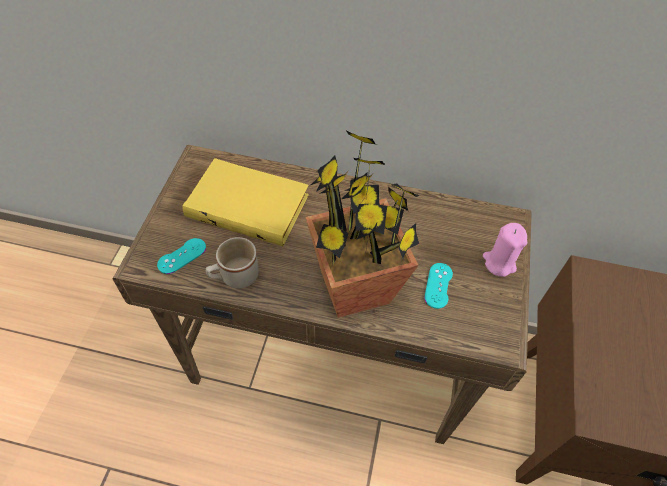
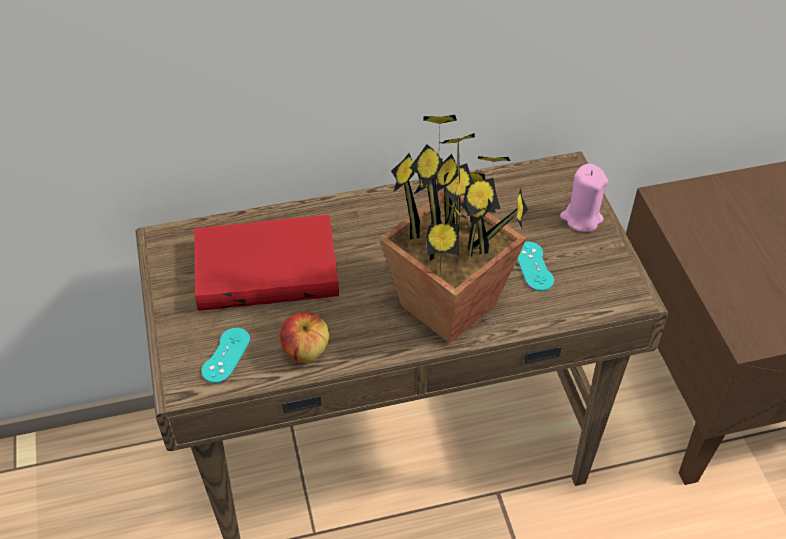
camera: 25 degrees left, 5 degrees down
(234, 277) = (305, 351): beige mug -> apple
(250, 204) = (267, 266): yellow book -> red book

